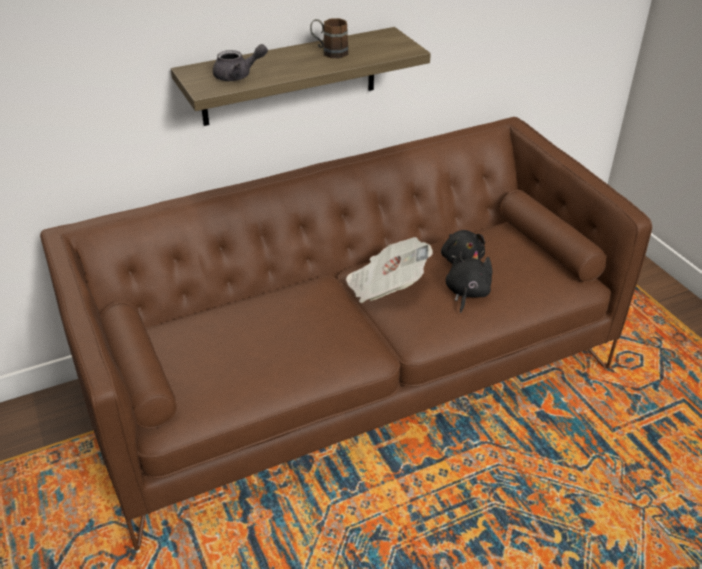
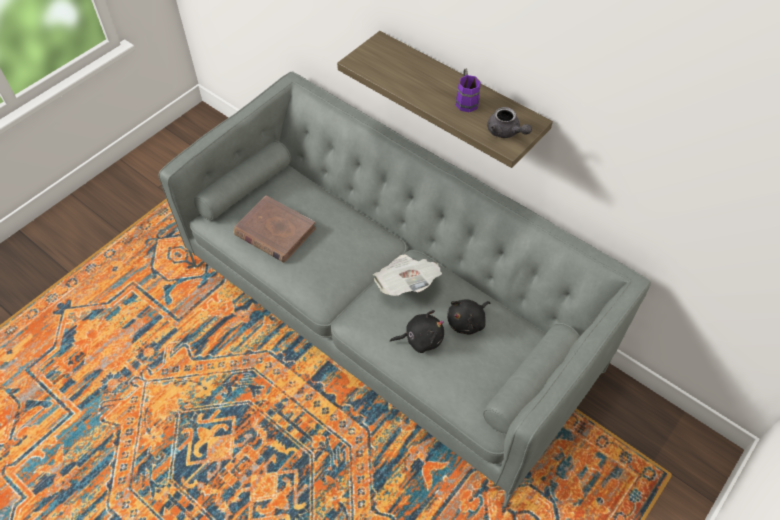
camera: 65 degrees right, 15 degrees up
(238, 76) = (388, 68): grey teapot -> grey teapot (506, 132)
(241, 362) = (274, 232): none -> brown book
(329, 52) = (466, 100): brown mug -> purple mug
(350, 376) = (390, 316): brown sofa -> grey sofa

